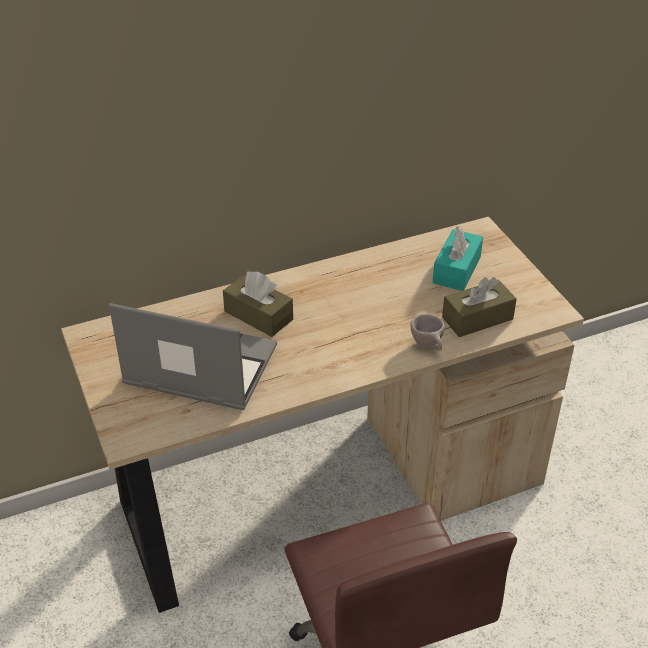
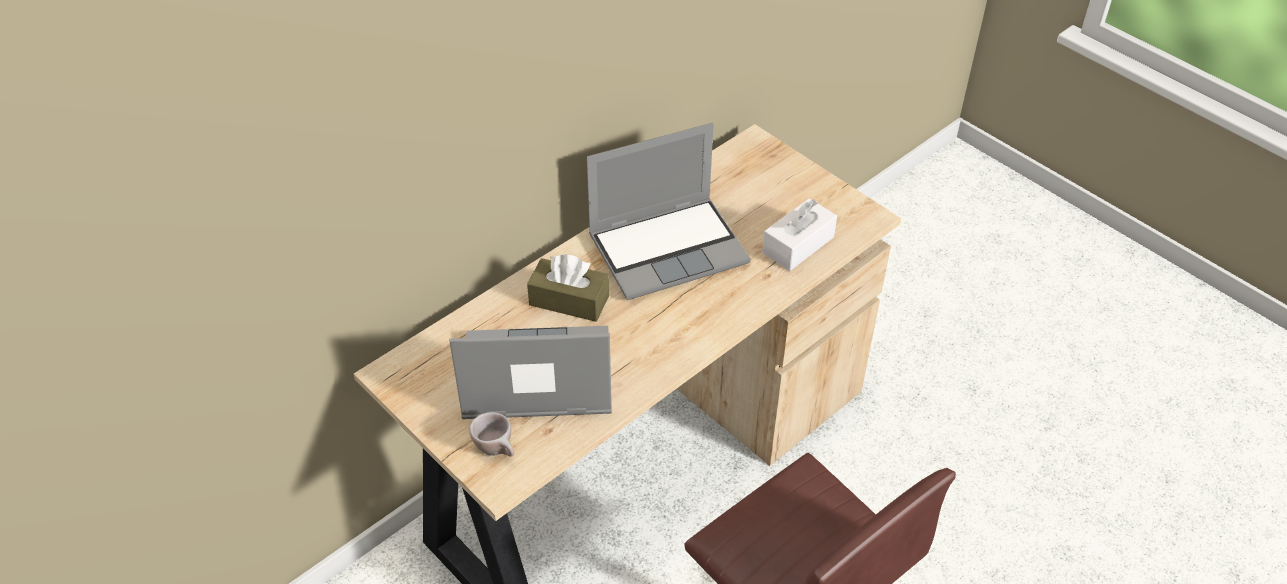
camera: 20 degrees left, 5 degrees up
(363, 295) = (669, 248): none -> laptop
(429, 347) = (765, 290): beige cup -> beige cup (497, 450)
(456, 270) = (751, 194): turquoise tissue box -> none
(477, 318) = (798, 245): brown tissue box -> white tissue box

